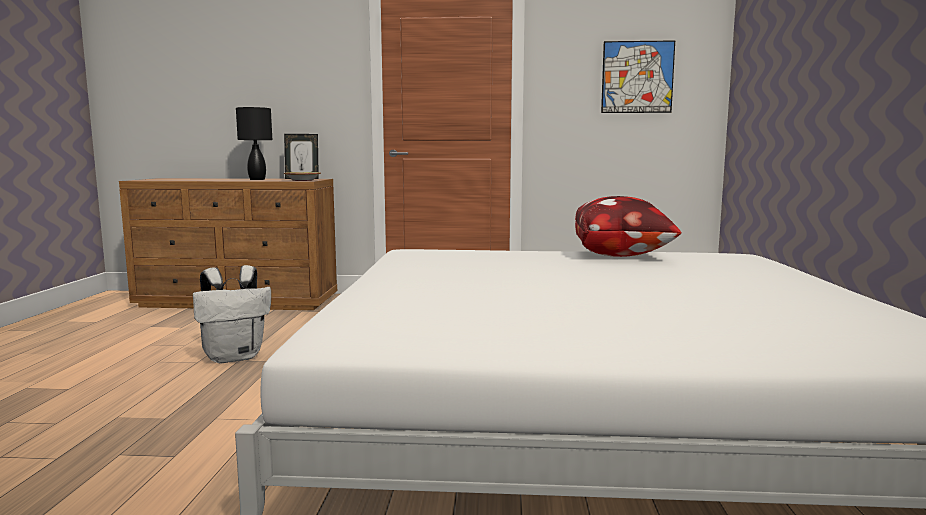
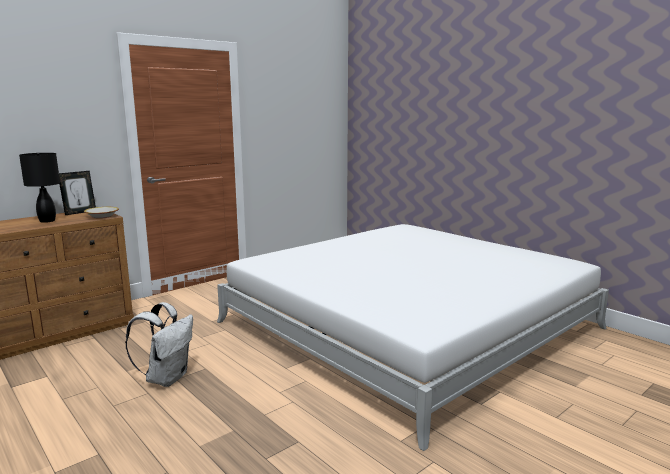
camera: 45 degrees left, 5 degrees up
(622, 255) = (363, 238): pillow -> none
(637, 77) = (304, 115): picture -> none

